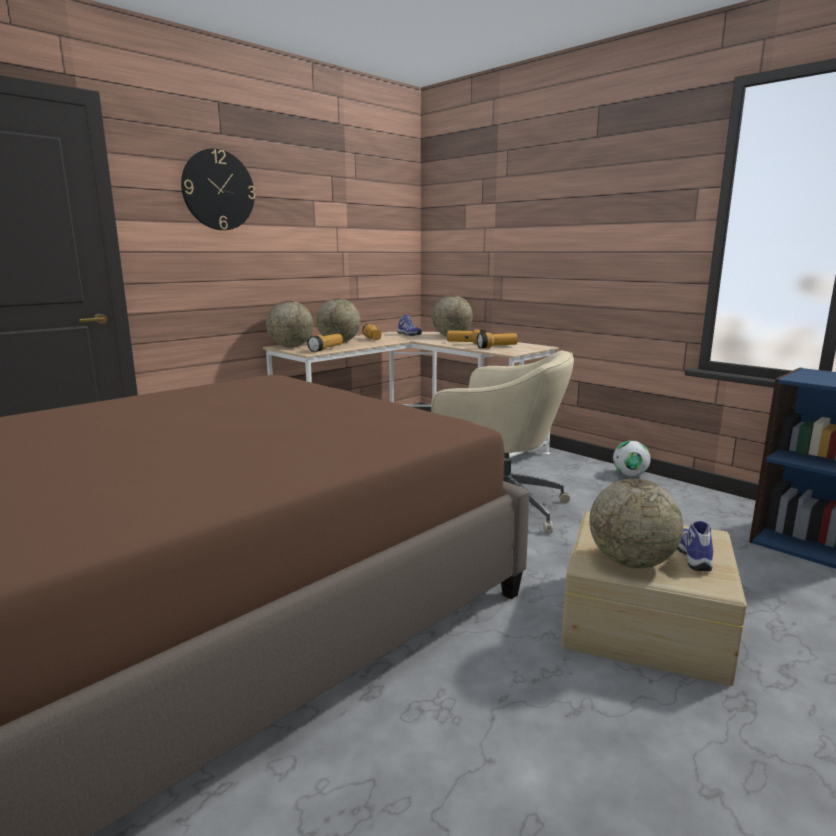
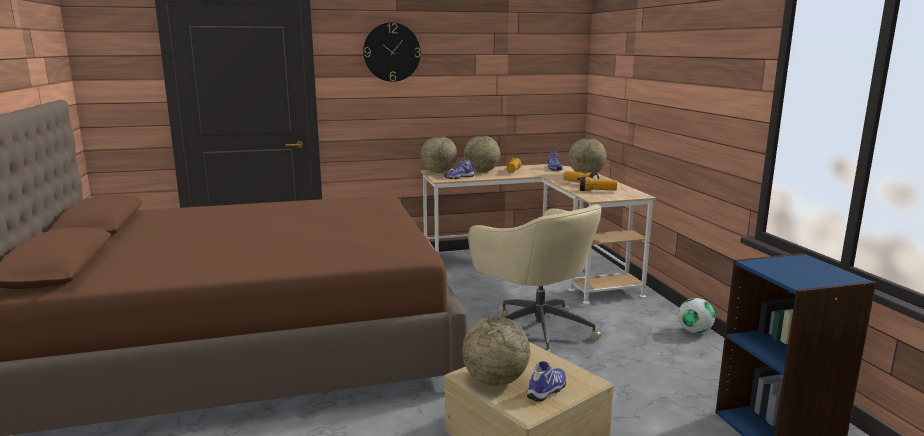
camera: 30 degrees right, 0 degrees up
(326, 349) = (458, 177): flashlight -> shoe

